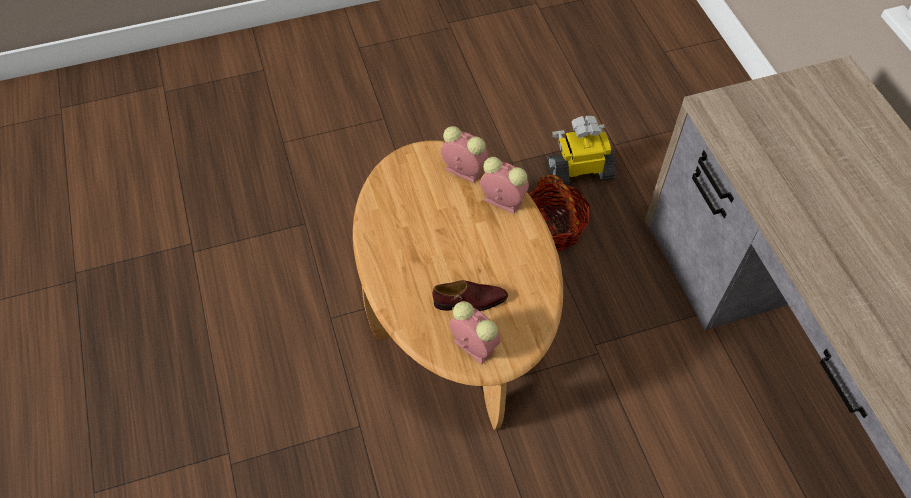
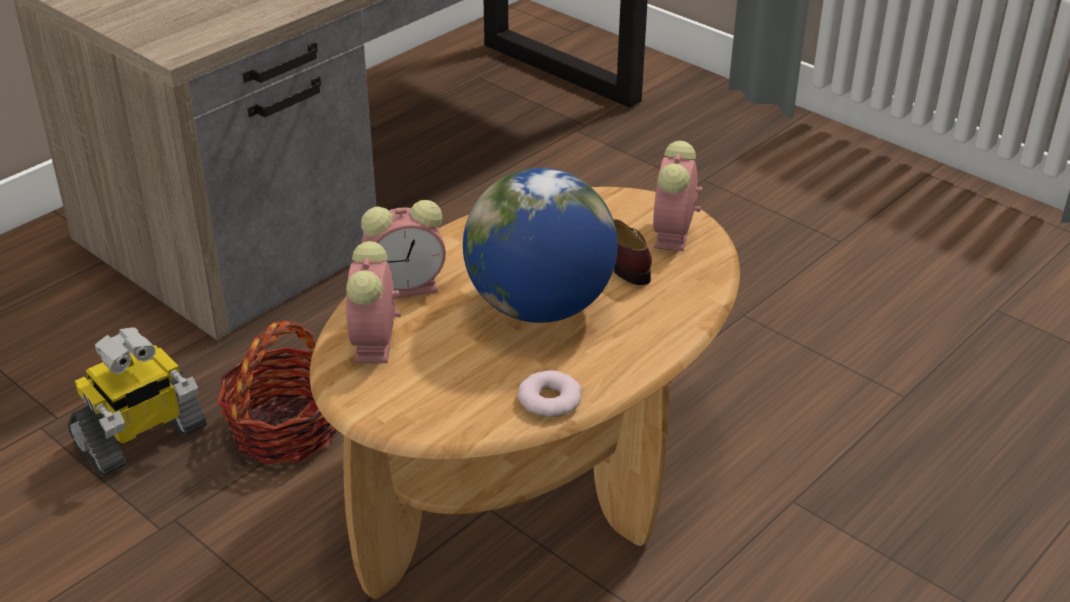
camera: 120 degrees left, 20 degrees down
(376, 217) = (549, 400): none -> donut
(447, 247) = (539, 307): none -> globe
(501, 200) = (408, 286): alarm clock -> alarm clock turned 105 degrees counterclockwise
(579, 171) = (141, 438): toy robot -> toy robot turned 90 degrees counterclockwise

